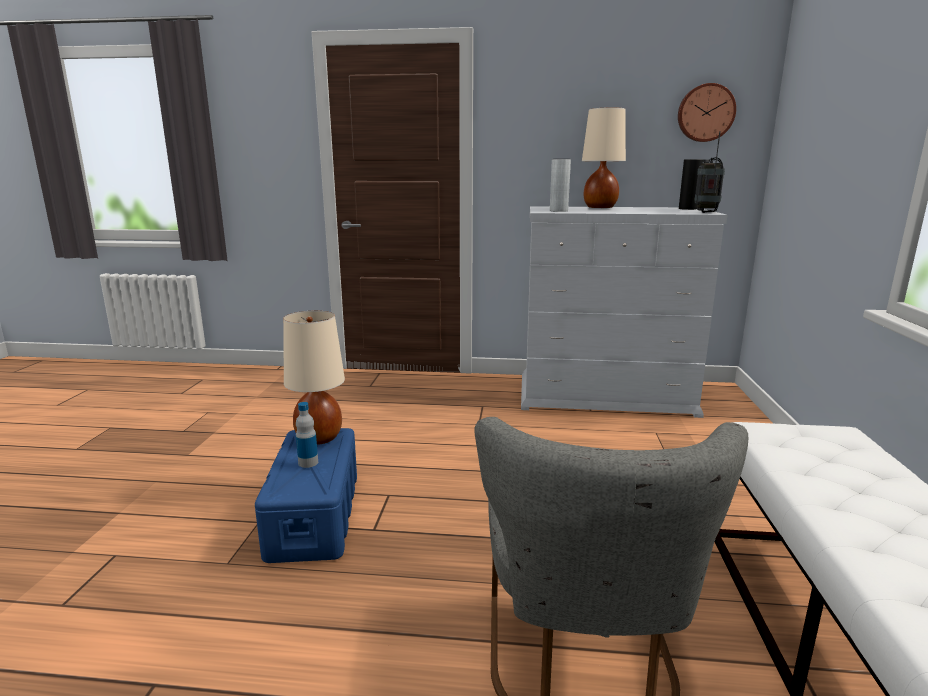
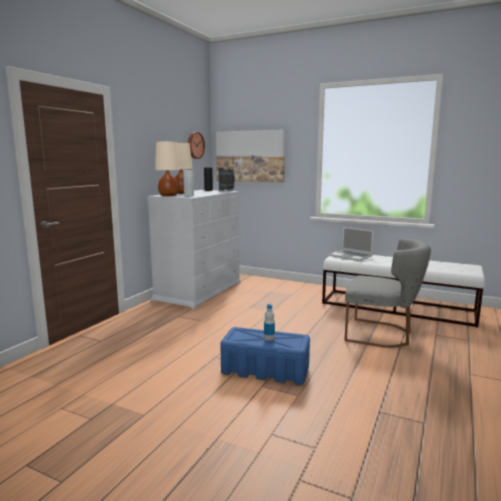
camera: 70 degrees left, 5 degrees down
(318, 438) = (240, 334): beige table lamp -> beige table lamp (168, 196)
(816, 130) = (250, 156): none -> picture
(820, 451) = (351, 256): none -> laptop

